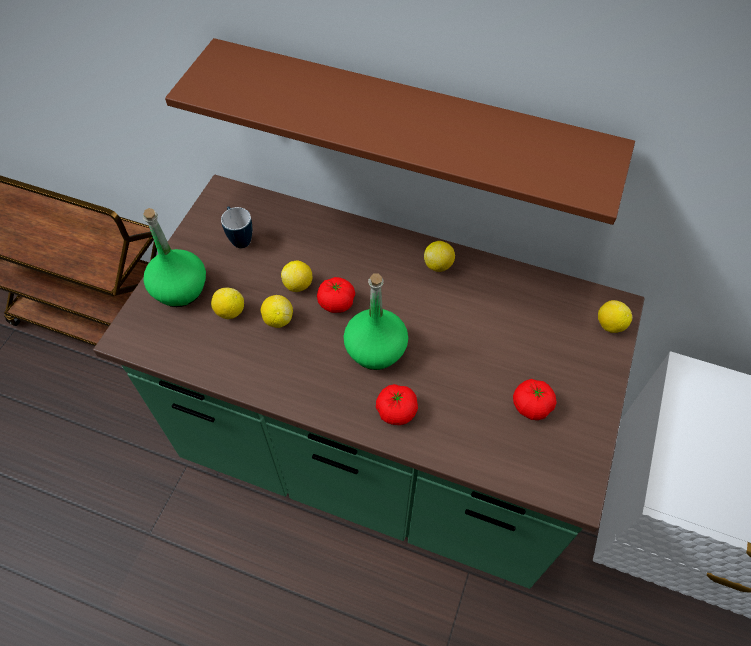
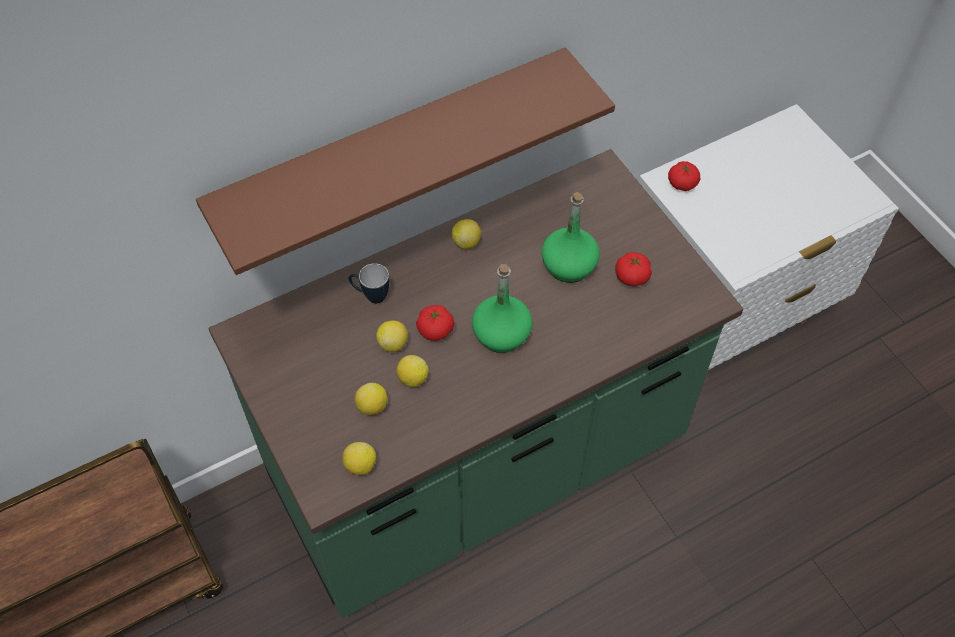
camera: 50 degrees left, 0 degrees up
(180, 289) = (313, 428): green bottle -> green bottle (569, 265)
(239, 238) = (302, 353): mug -> mug (371, 295)
(396, 411) = (563, 357): tomato -> tomato (682, 183)
(609, 325) = (613, 185): lemon -> lemon (360, 465)

